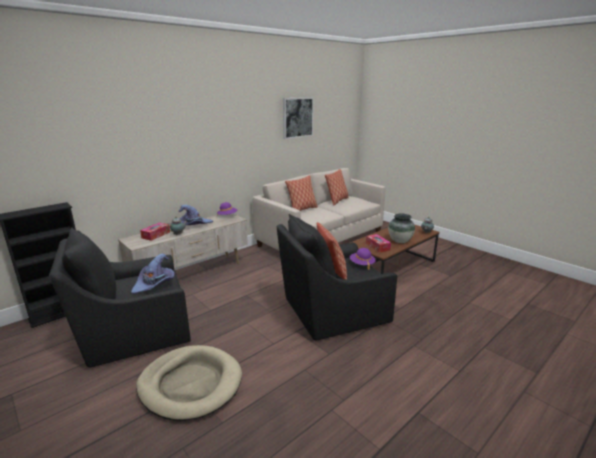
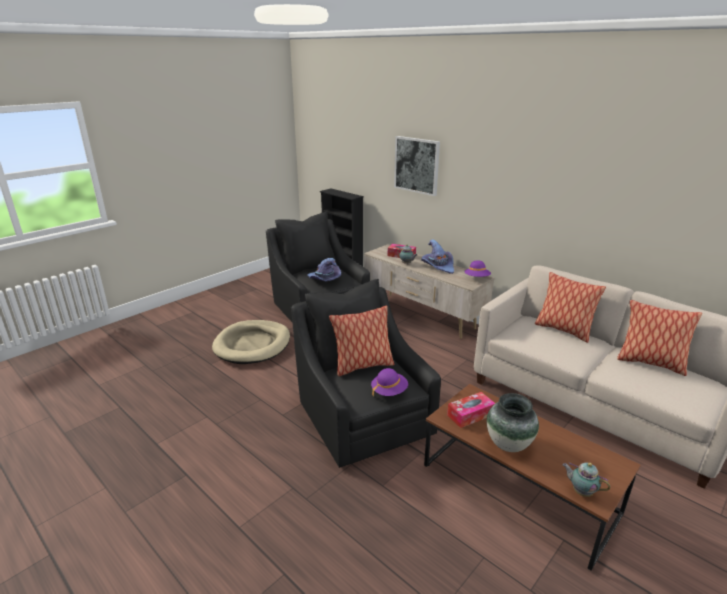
camera: 85 degrees right, 5 degrees up
(297, 117) = (664, 184): picture -> picture (417, 165)

